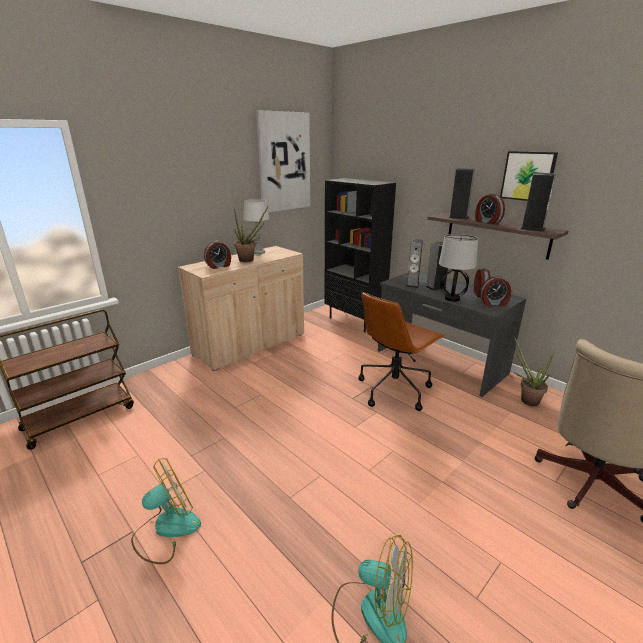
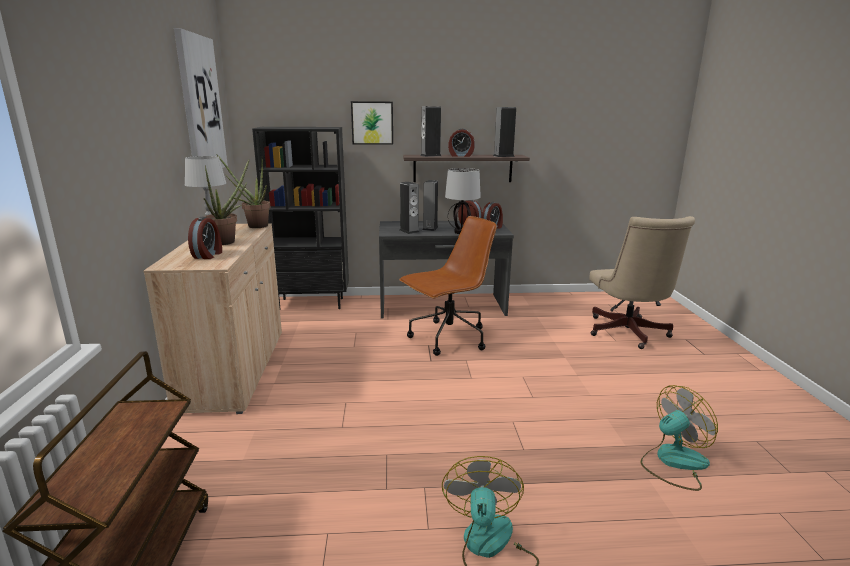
camera: 50 degrees left, 5 degrees down
(394, 389) = (448, 338): brown office chair -> brown office chair turned 120 degrees counterclockwise
(526, 399) = (530, 305): potted plant -> potted plant (253, 226)
(528, 176) = (483, 111): picture -> picture (372, 123)

